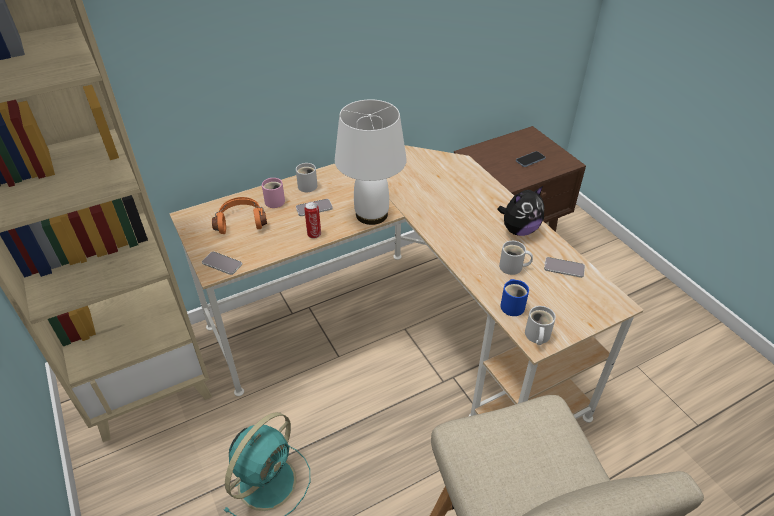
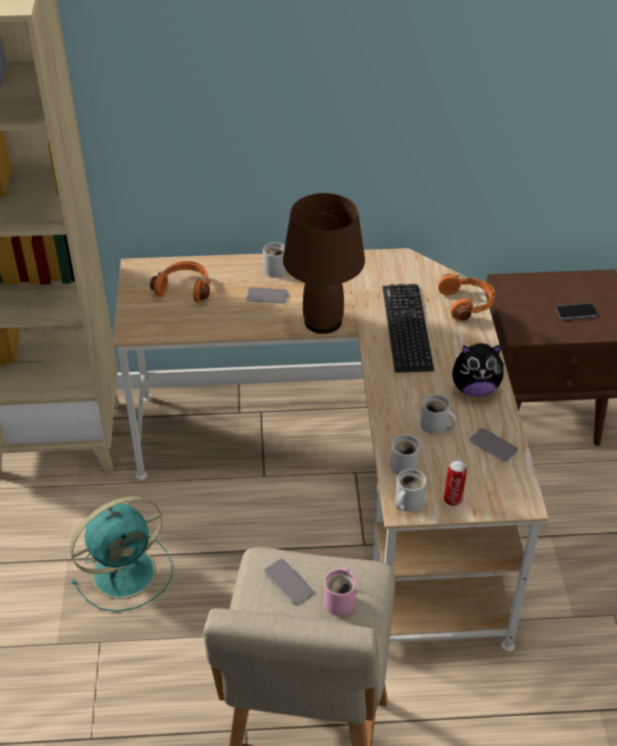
camera: 25 degrees right, 0 degrees up
(222, 263) = (142, 327): phone -> phone (287, 581)
(275, 200) = (232, 275): pink mug -> pink mug (341, 600)
(314, 234) = (249, 324): can -> can (453, 499)
(370, 214) = (322, 321): white table lamp -> brown table lamp
(438, 201) = (407, 328): none -> keyboard
(468, 171) = (467, 304): none -> orange headphones
(513, 305) = (405, 464): blue mug -> white mug

